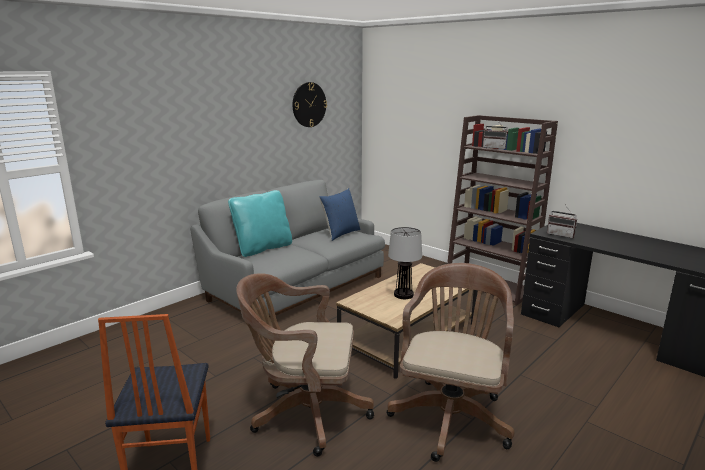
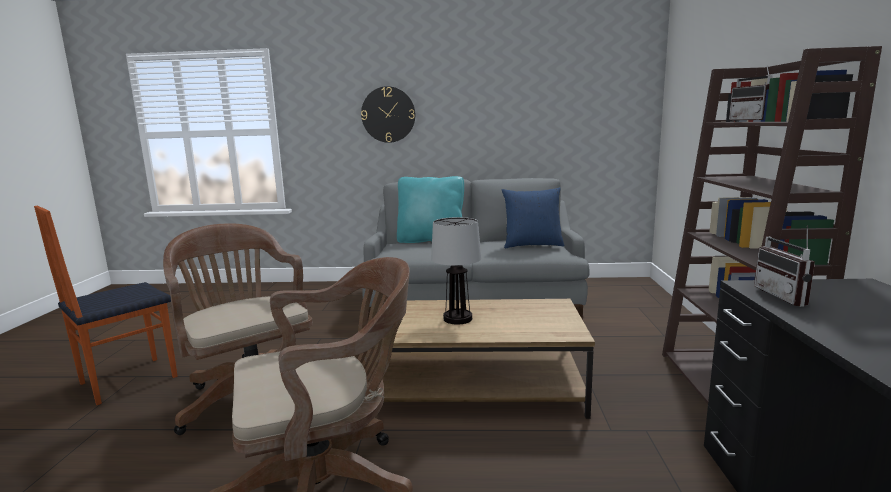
camera: 50 degrees right, 5 degrees down
(309, 104) = (559, 83): wall clock -> wall clock (388, 114)

